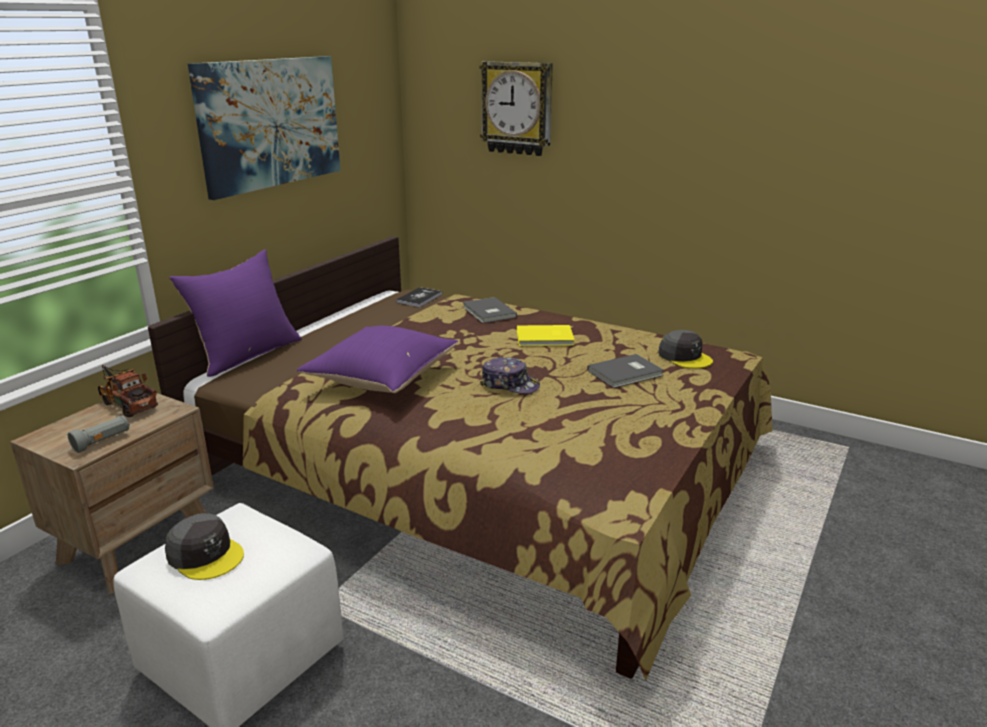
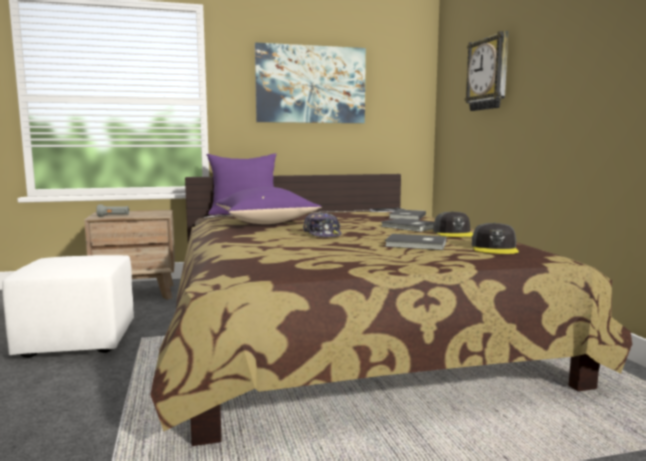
camera: 45 degrees right, 15 degrees down
(127, 403) = (153, 211): toy truck -> none
(205, 554) = (67, 259): grey cap -> grey cap (454, 233)
(545, 338) = (409, 227): yellow book -> grey book

